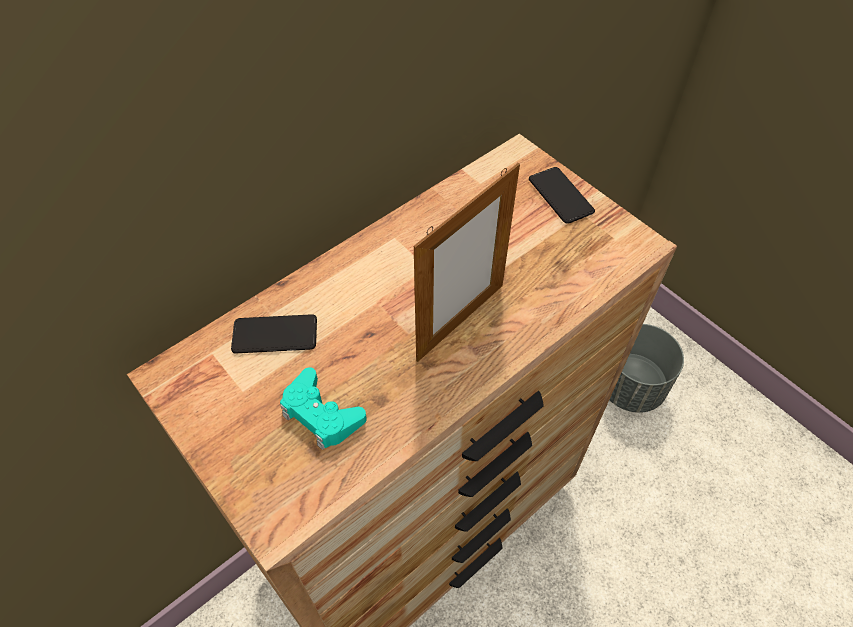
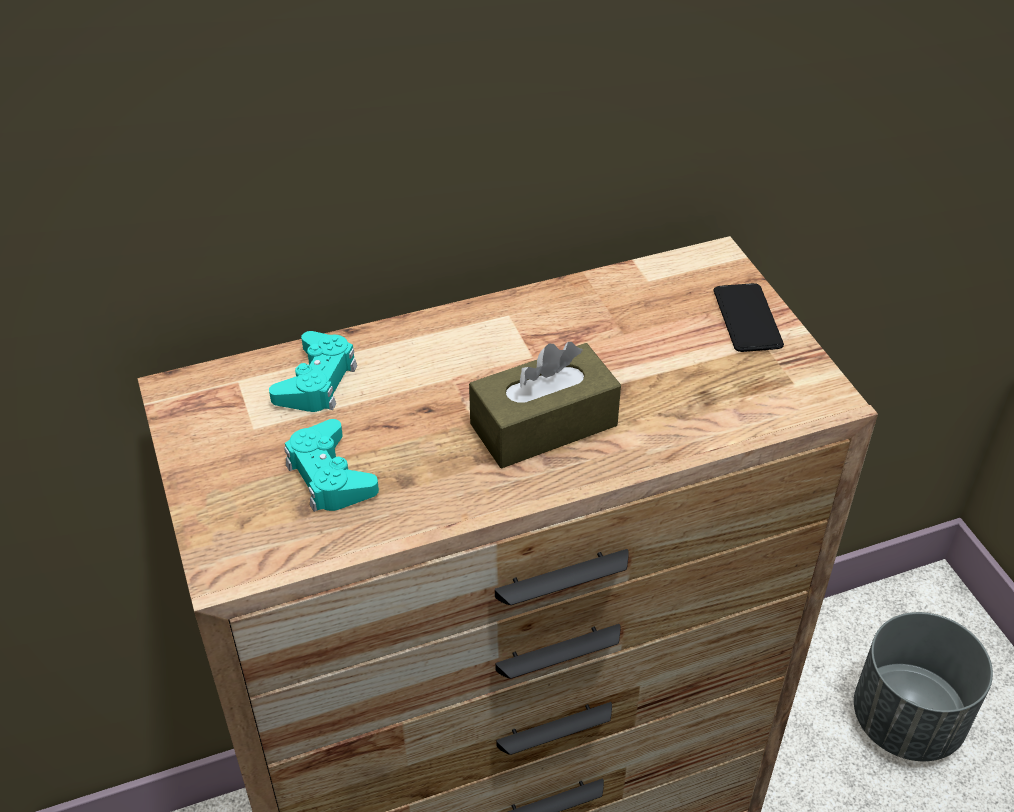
camera: 20 degrees right, 10 degrees down
(275, 335) = (317, 381): phone -> turquoise game controller
(460, 321) = (543, 425): picture frame -> brown tissue box

